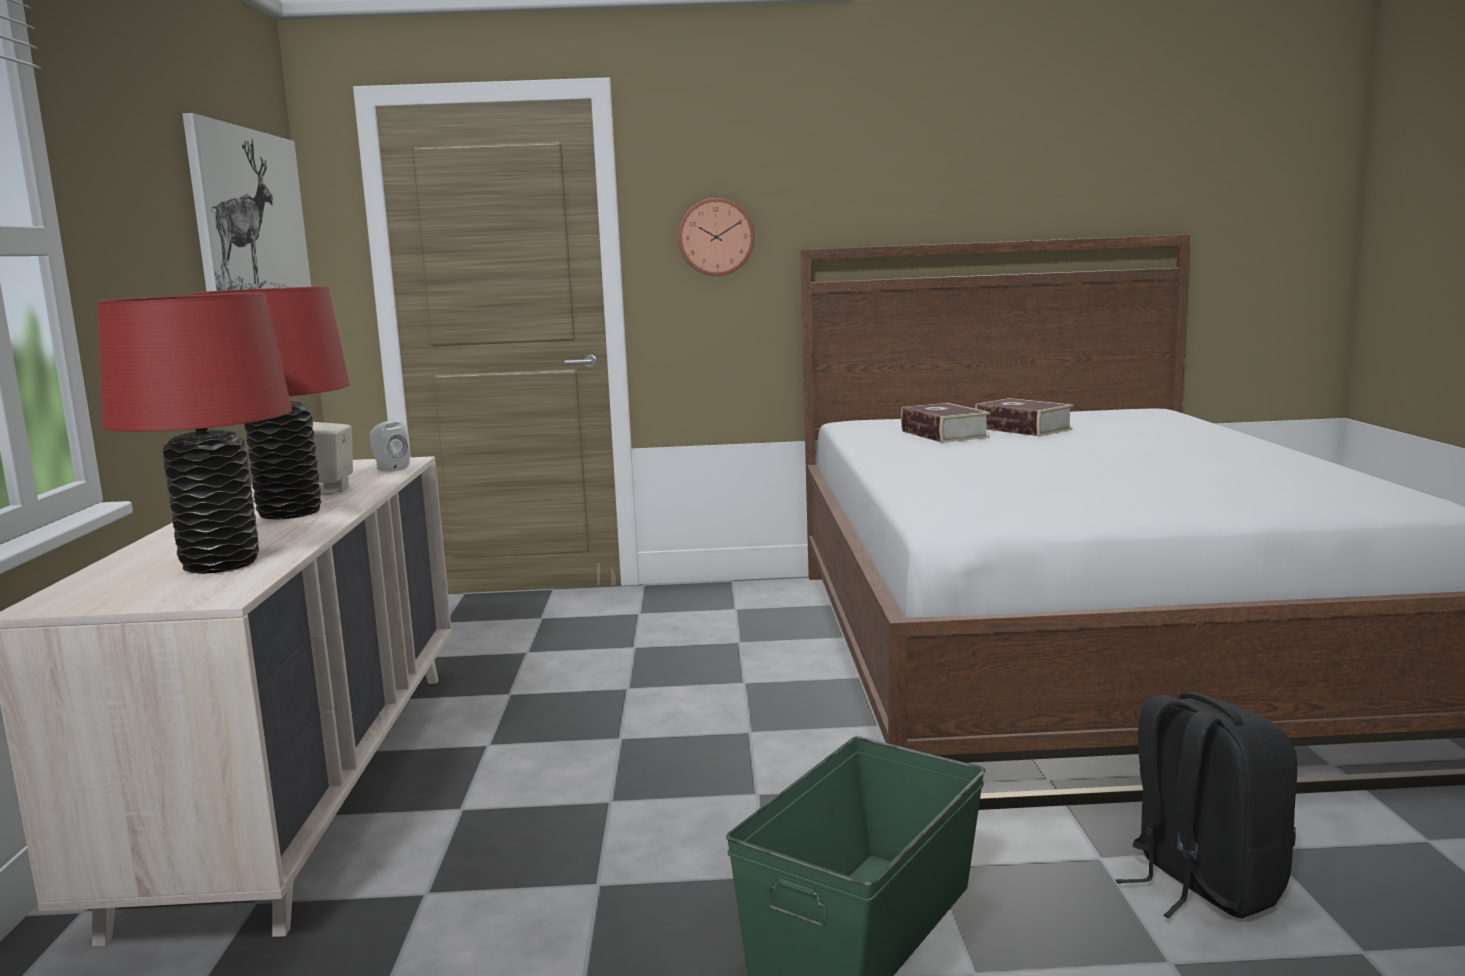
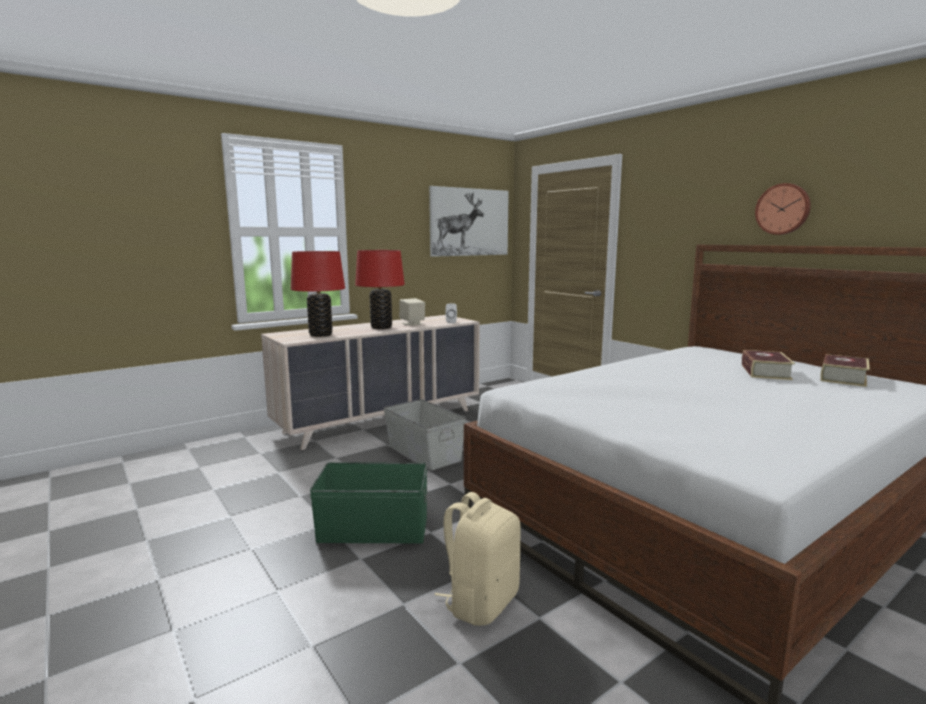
camera: 55 degrees right, 0 degrees up
(574, 780) = (424, 452): none -> grey storage box
(716, 237) = (659, 235): wall clock -> wall clock (783, 209)
(944, 434) = (707, 363): book -> book (843, 377)
(1201, 884) = (481, 602): black backpack -> beige backpack

